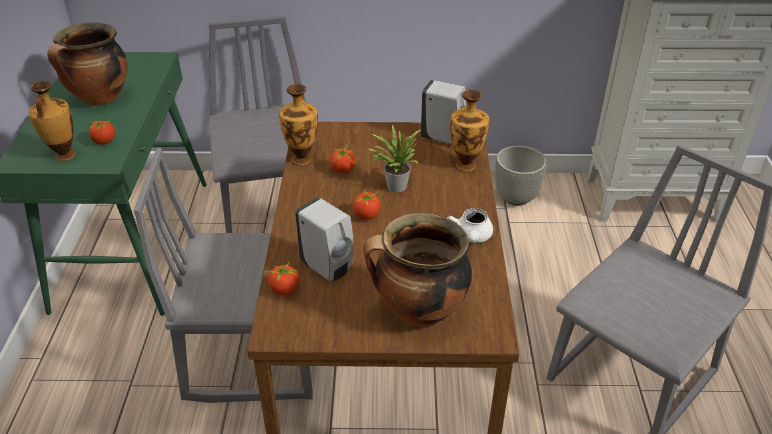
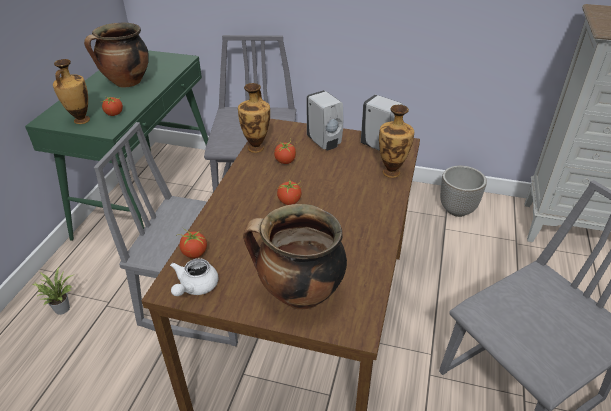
camera: 15 degrees right, 0 degrees up
(328, 268) = (238, 241): white soap dispenser -> white soap dispenser (324, 143)
(394, 185) = (323, 179): potted plant -> potted plant (62, 307)
(472, 237) = (373, 235): white teapot -> white teapot (195, 287)

